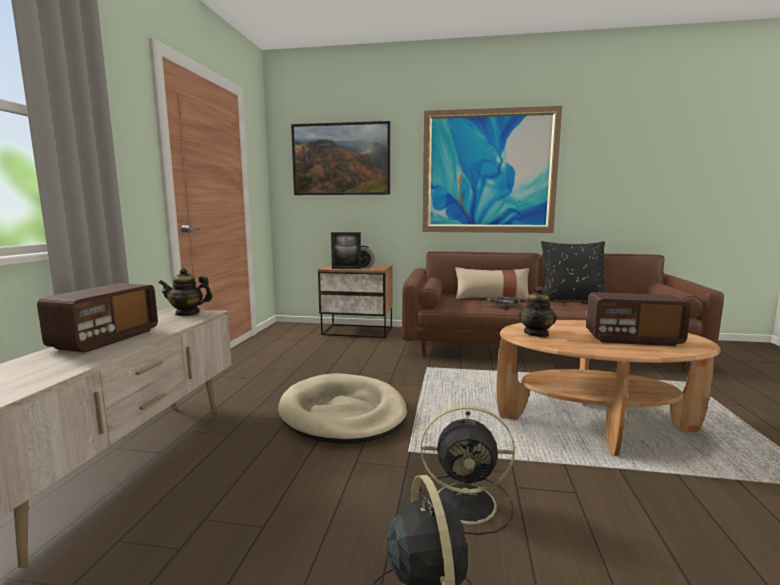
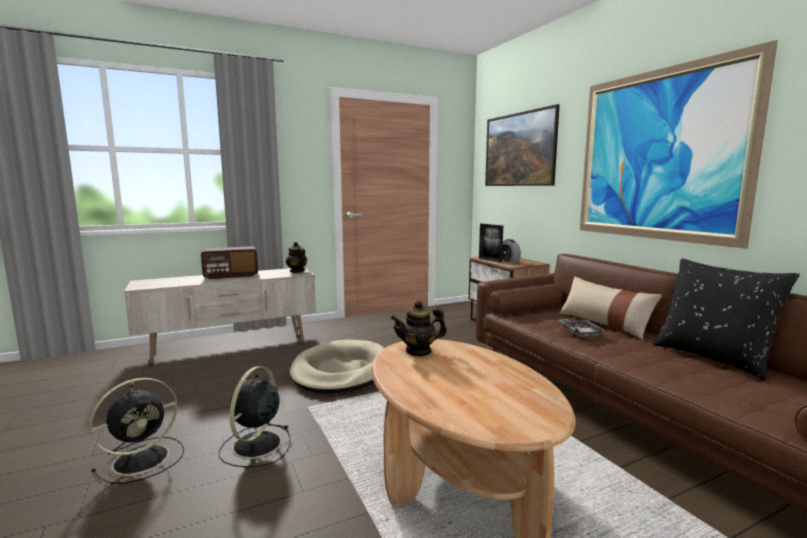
camera: 55 degrees right, 0 degrees up
(468, 503) = (256, 446): black fan -> black fan turned 45 degrees clockwise
(632, 339) = (465, 391): radio -> none

